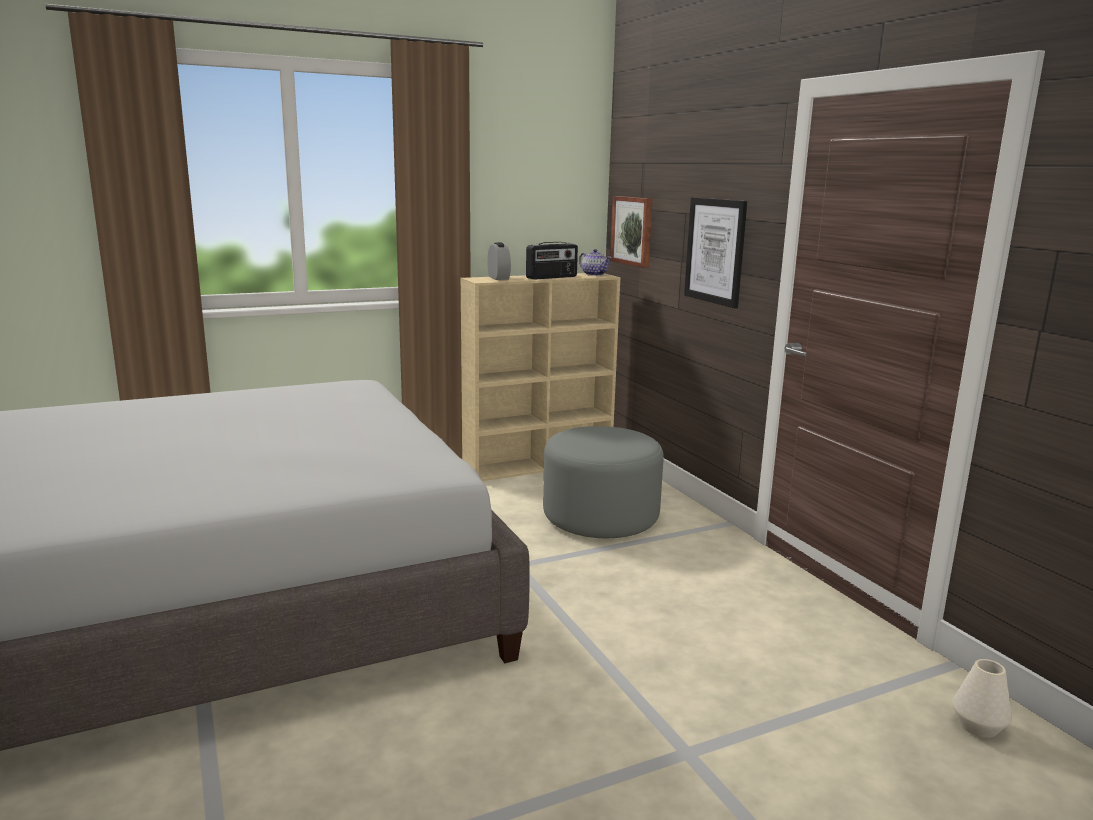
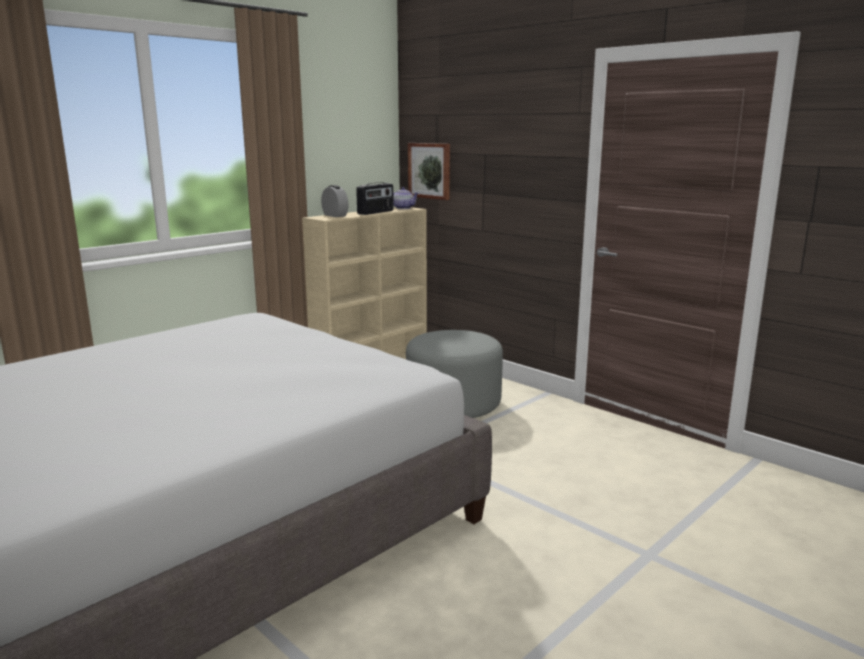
camera: 20 degrees left, 0 degrees up
(715, 251) = (519, 182): picture -> none
(978, 727) = (799, 494): white vase -> none

